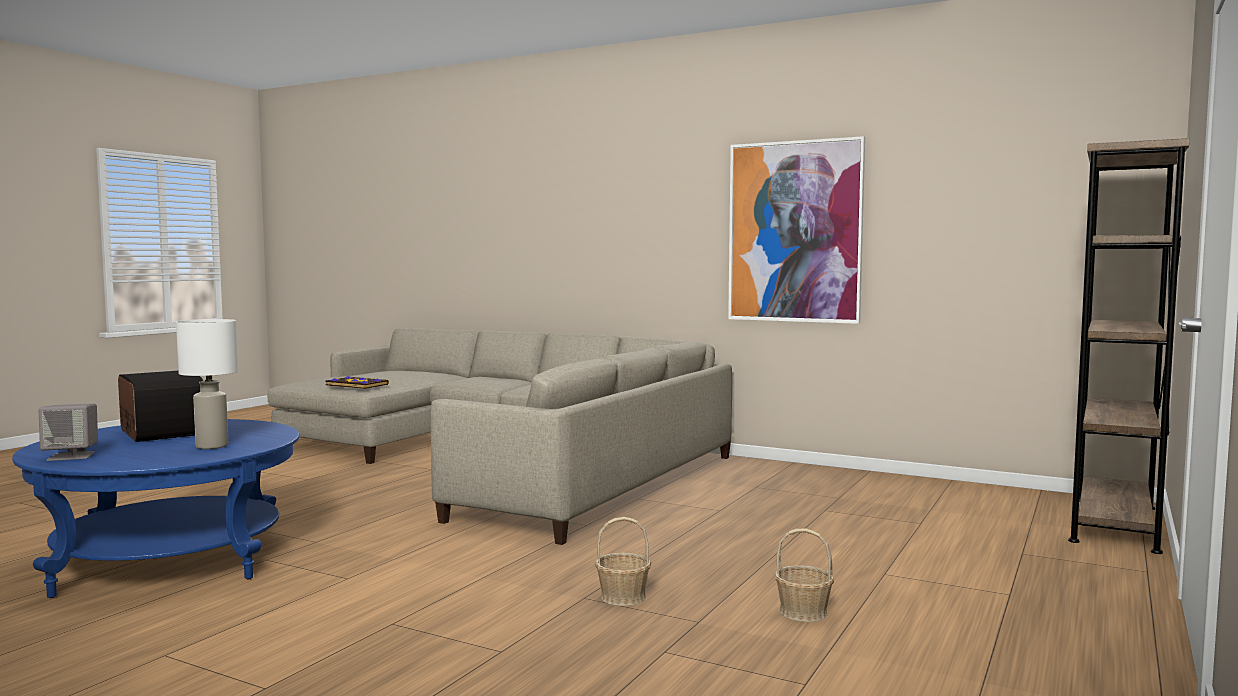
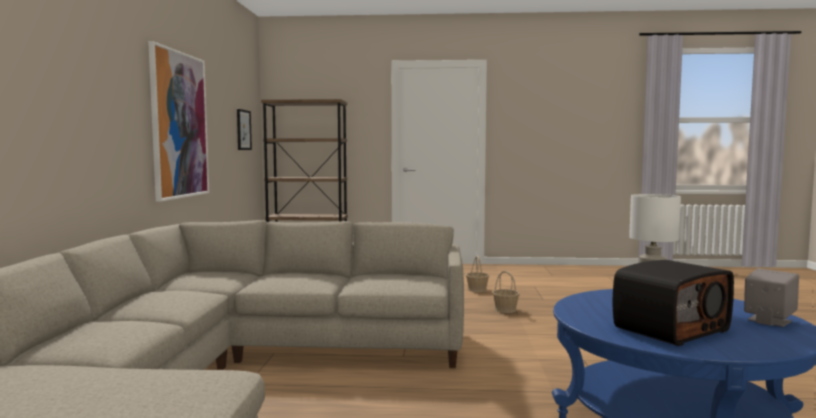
camera: 115 degrees left, 0 degrees up
(160, 432) = (669, 329): radio -> radio turned 150 degrees counterclockwise
(356, 385) = (192, 386): book -> none
(1047, 225) = (243, 130): none -> picture

